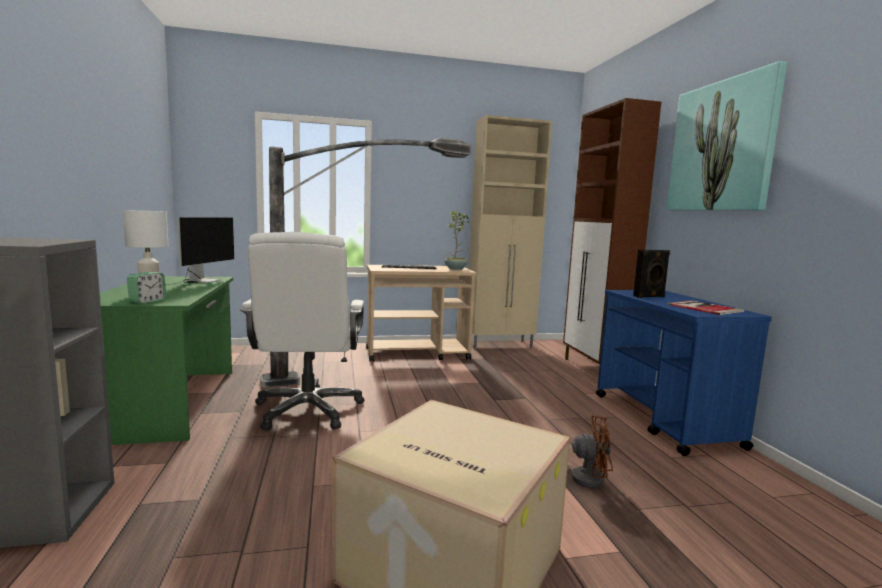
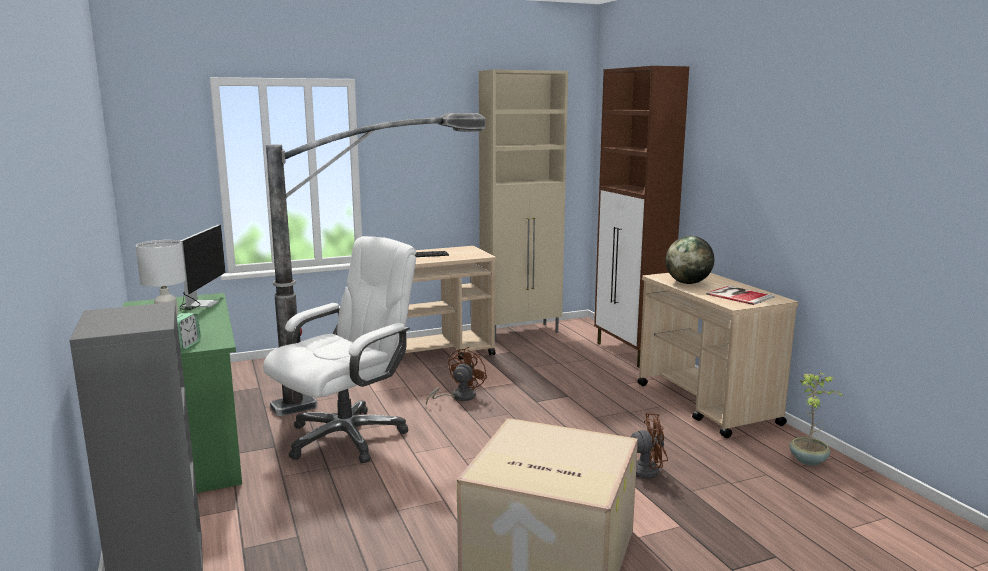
camera: 10 degrees left, 5 degrees up
(308, 410) = (347, 437): white office chair -> white office chair turned 120 degrees counterclockwise
(424, 388) = (458, 397): none -> brown fan
(456, 269) = (471, 252): potted plant -> potted plant (809, 460)
(649, 297) = (688, 283): black speaker -> globe
(664, 420) = (707, 404): blue cart -> beige cart
(722, 147) = (750, 128): picture -> none

